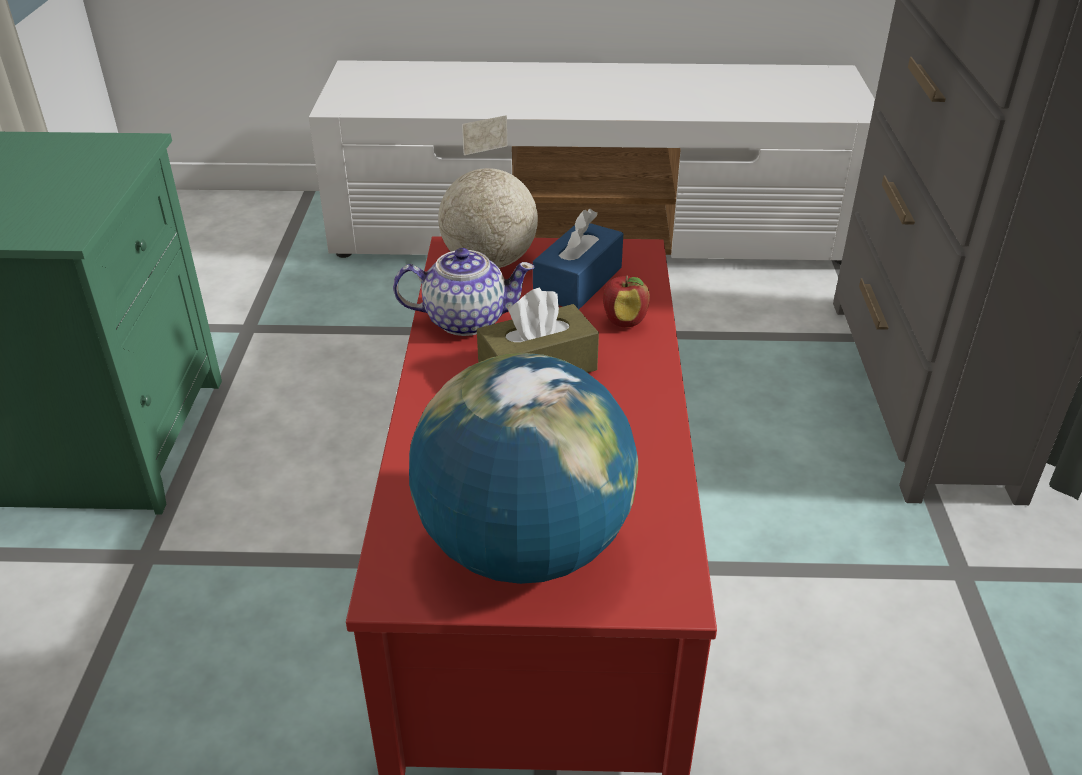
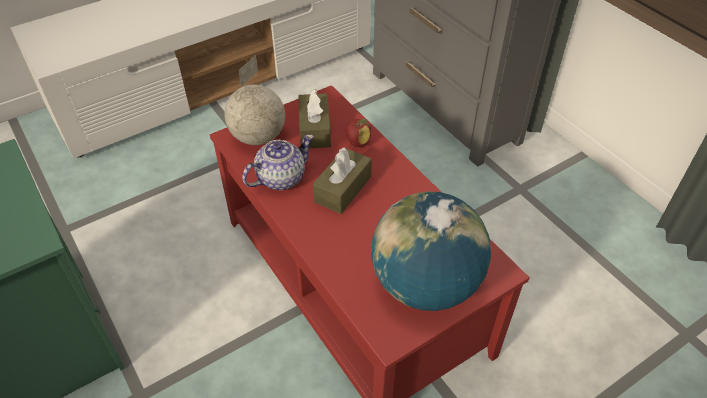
camera: 35 degrees left, 10 degrees up
(578, 282) = (315, 129): blue tissue box -> brown tissue box

